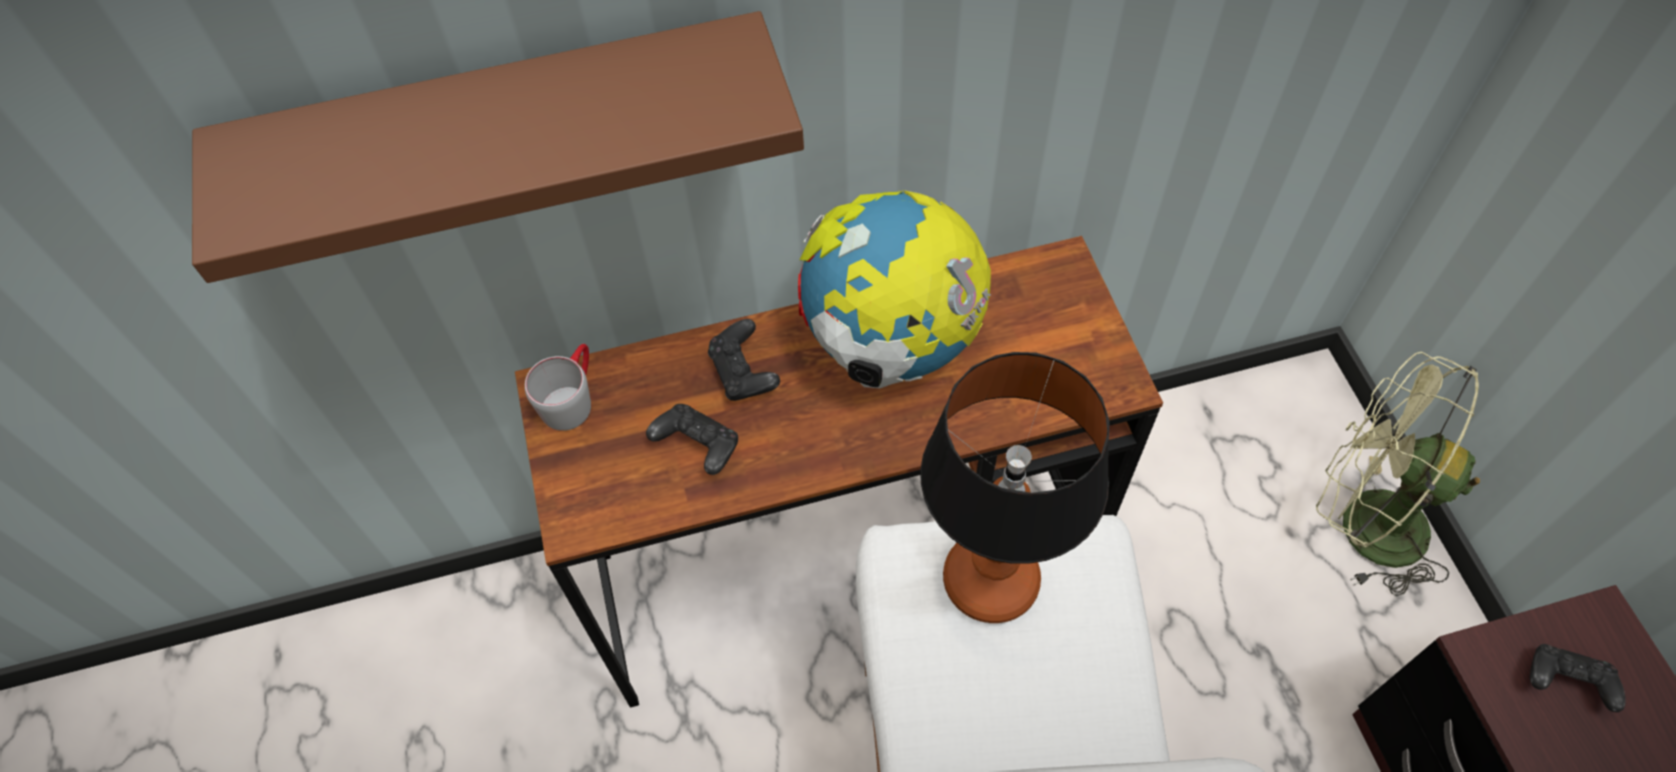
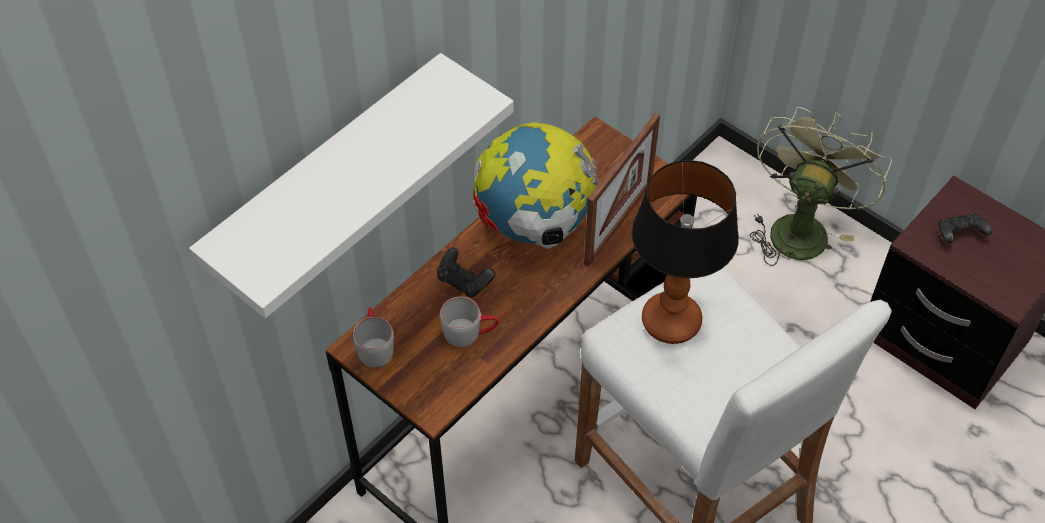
camera: 35 degrees left, 5 degrees down
(508, 134) = (328, 181): brown shelf -> white shelf
(698, 447) = (470, 332): black game controller -> grey mug
(1005, 400) = (618, 223): none -> picture frame
(1362, 523) = (800, 226): green fan -> green fan turned 120 degrees clockwise

